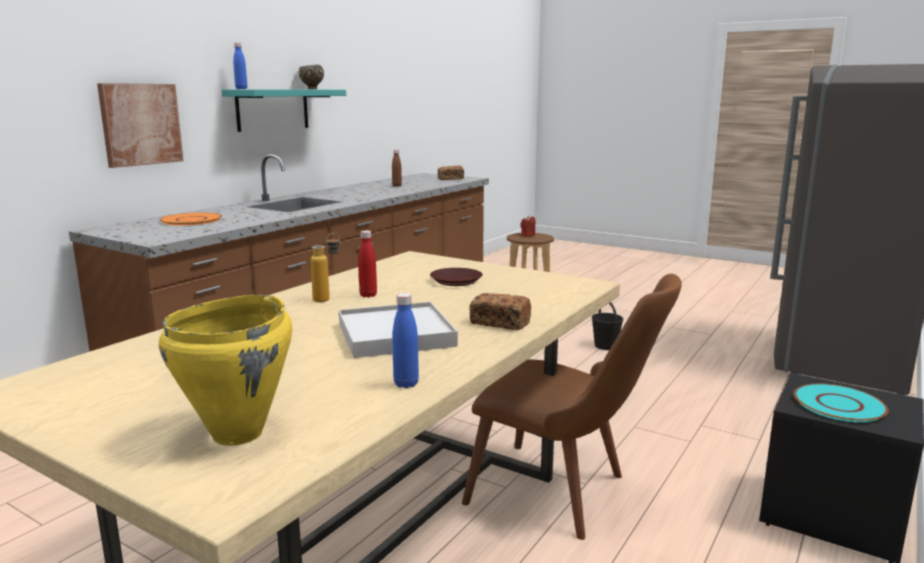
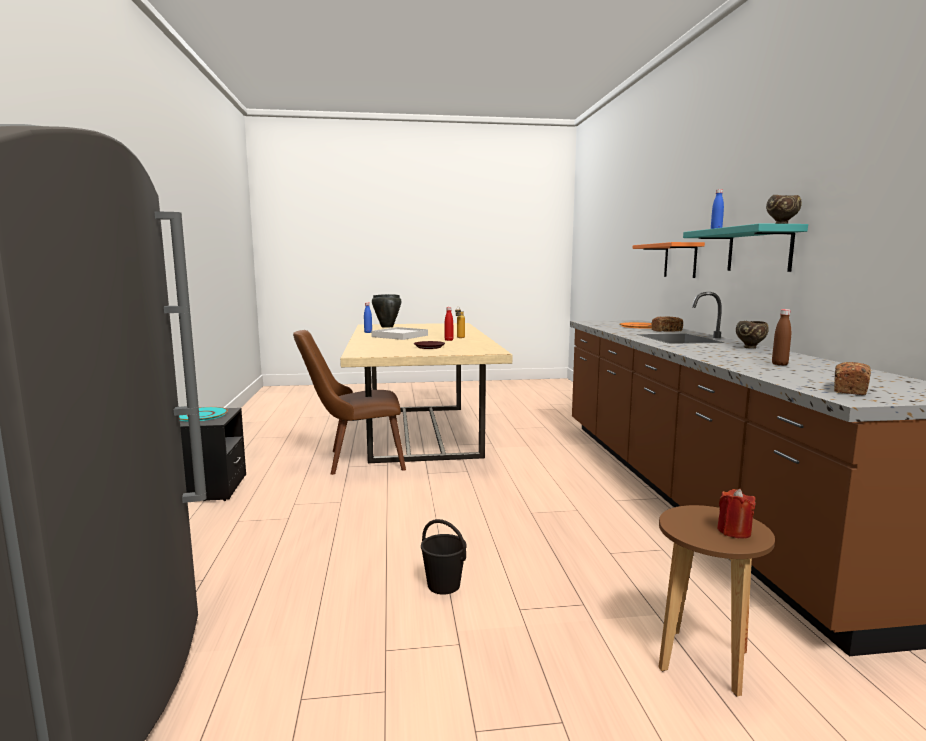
camera: 140 degrees right, 5 degrees down
(140, 124) = (680, 260): picture -> orange shelf
(239, 434) = (386, 326): yellow cooking pot -> black cooking pot
(325, 192) = (750, 347): none -> brown bowl
(499, 323) = (370, 341): bread -> bread (666, 330)

